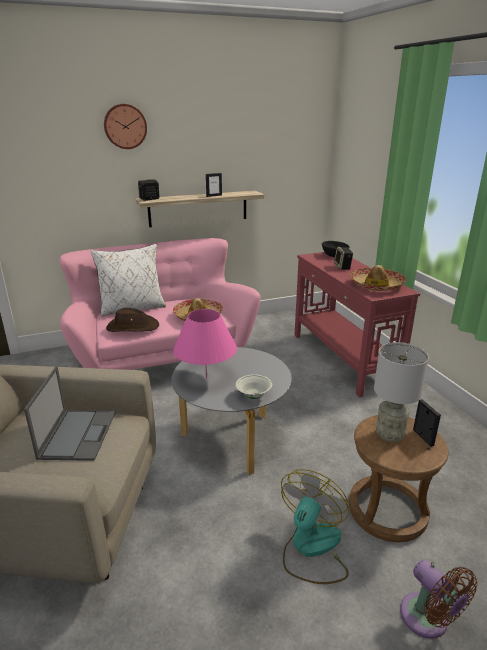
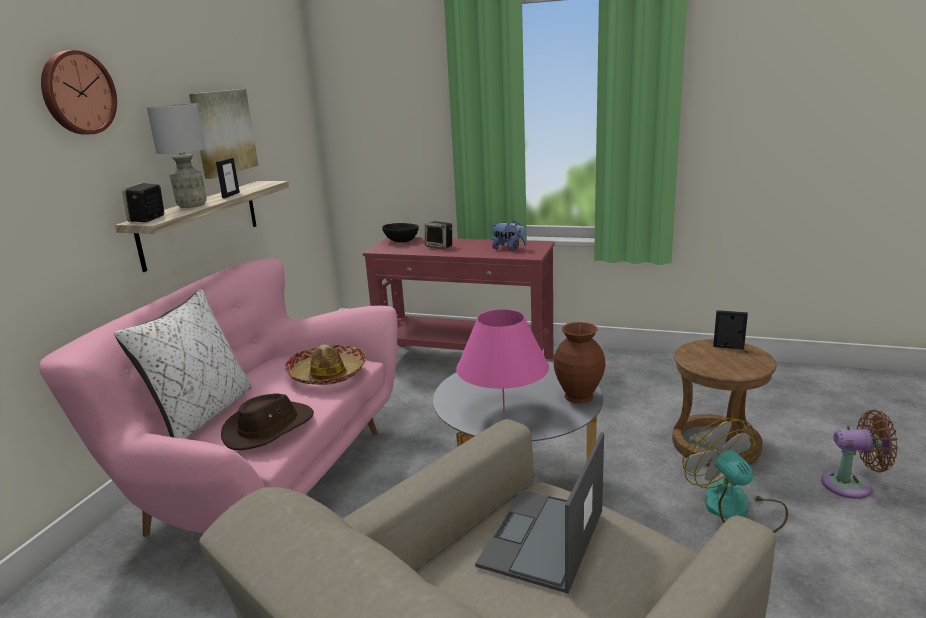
camera: 50 degrees left, 5 degrees down
(78, 434) = (542, 539): laptop -> laptop turned 105 degrees counterclockwise
(230, 156) = (223, 132): none -> picture
(253, 396) = (578, 396): white bowl -> brown vase
(376, 285) = (509, 248): hat -> plush toy
(389, 435) = (712, 358): grey table lamp -> grey table lamp (191, 205)

